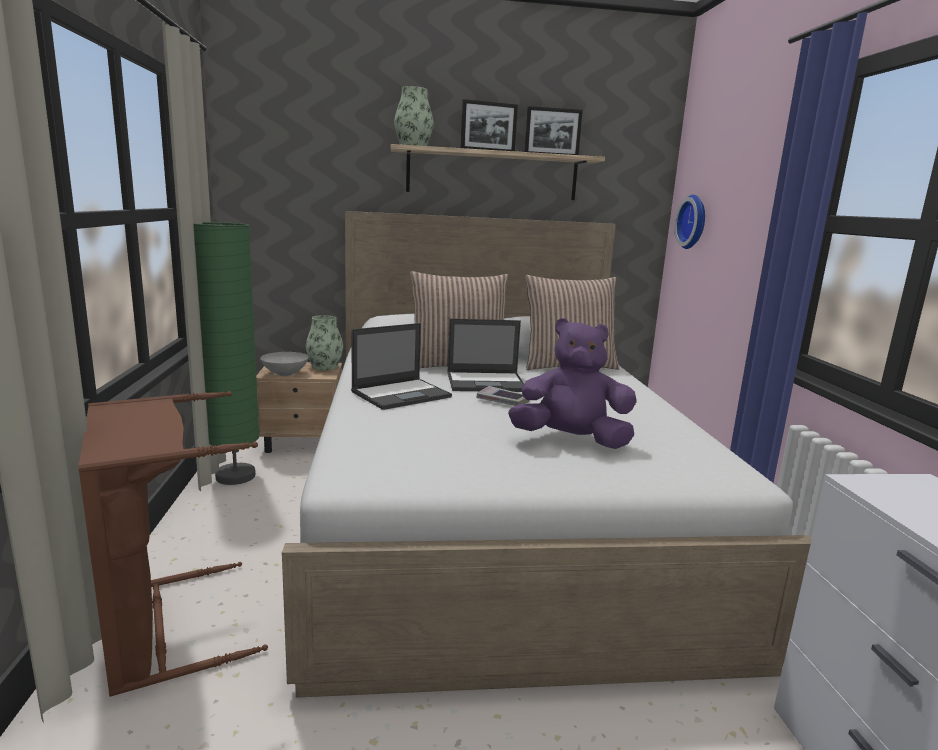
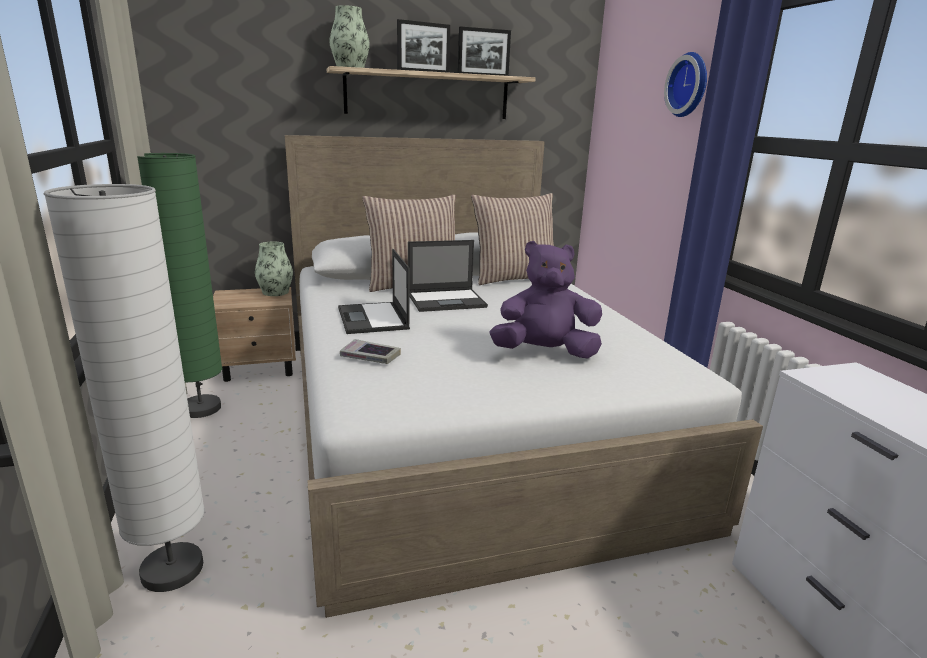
camera: 10 degrees left, 5 degrees up
(162, 628) = (172, 570): brown laundry basket -> white floor lamp
(284, 374) = (237, 303): grey bowl -> none
(402, 394) = (373, 319): laptop -> laptop turned 120 degrees clockwise
(502, 401) = (469, 318): book -> book (370, 356)
(694, 222) = (616, 138): wall clock -> wall clock (690, 85)

